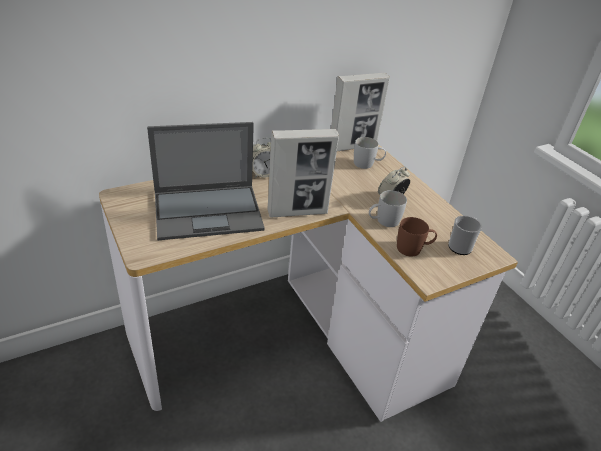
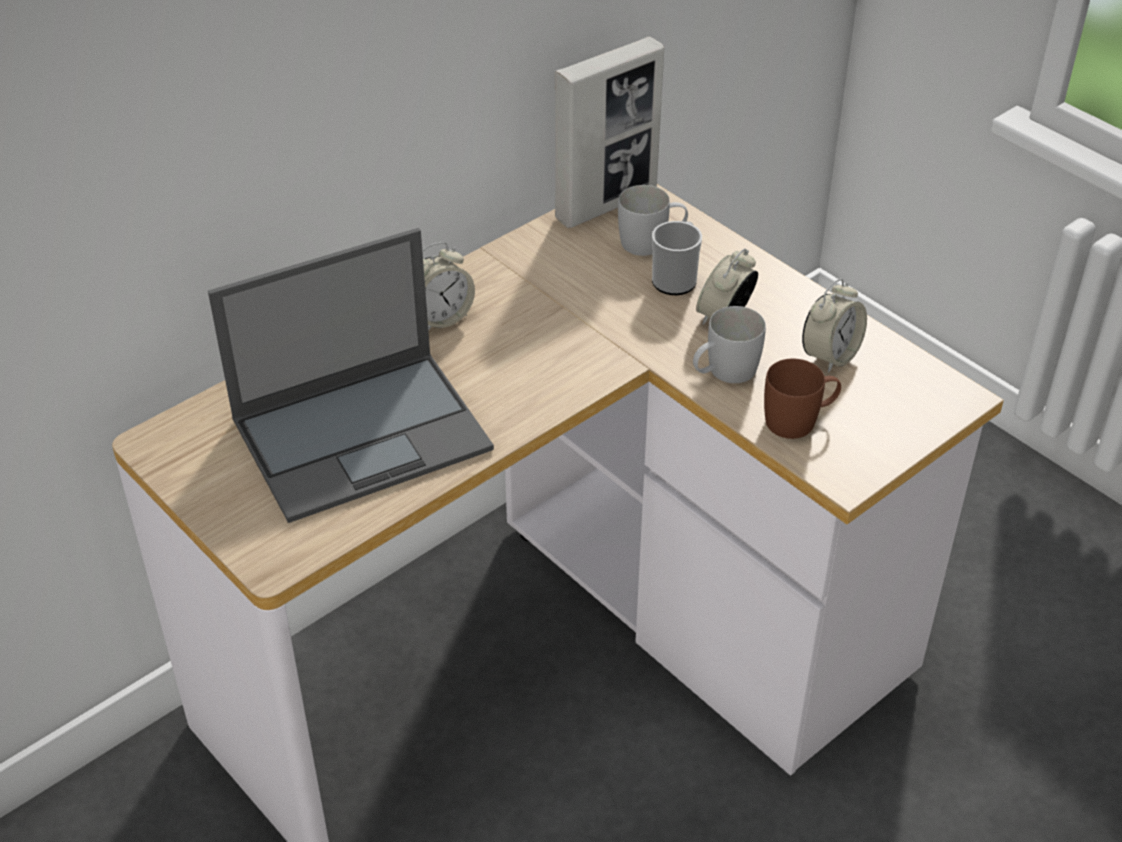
camera: 10 degrees left, 5 degrees up
(297, 212) = (546, 392): picture frame -> none
(436, 225) = (830, 356): none -> alarm clock
(461, 246) = (889, 391): mug -> mug (676, 278)

